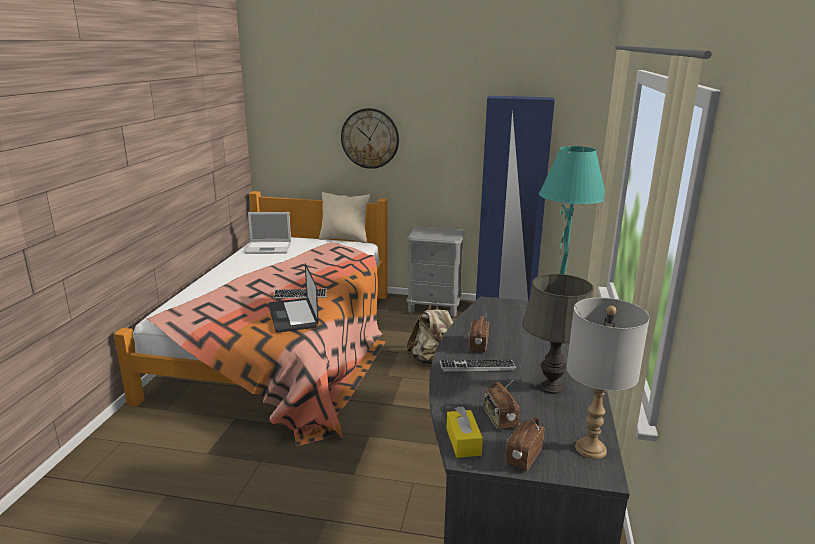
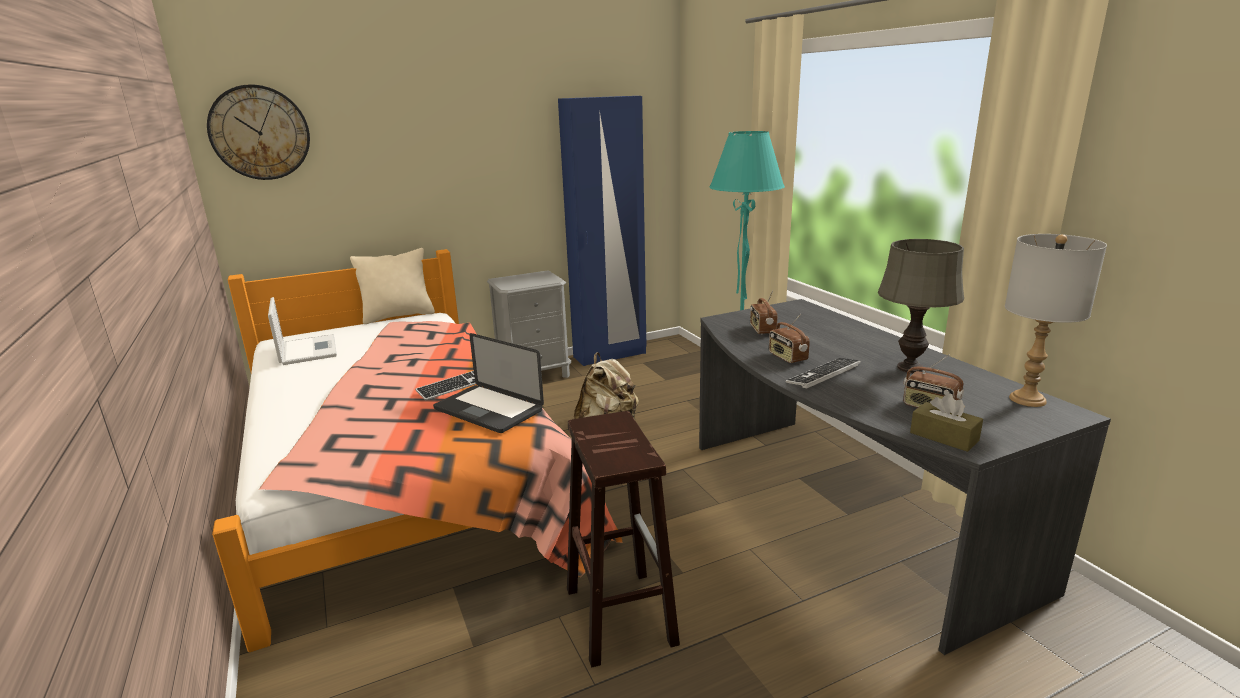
camera: 35 degrees left, 0 degrees up
(269, 248) = (307, 350): laptop -> laptop turned 75 degrees counterclockwise
(289, 477) = (618, 614): none -> brown stool
(370, 138) = (409, 170): wall clock -> wall clock (260, 133)
(463, 441) = (944, 436): yellow tissue box -> brown tissue box
(523, 457) = (1005, 427): radio -> radio (762, 329)

